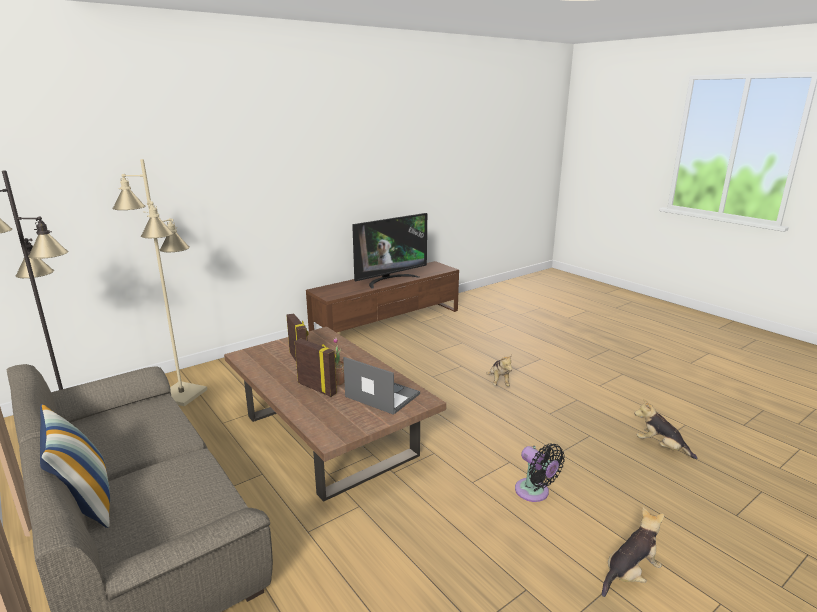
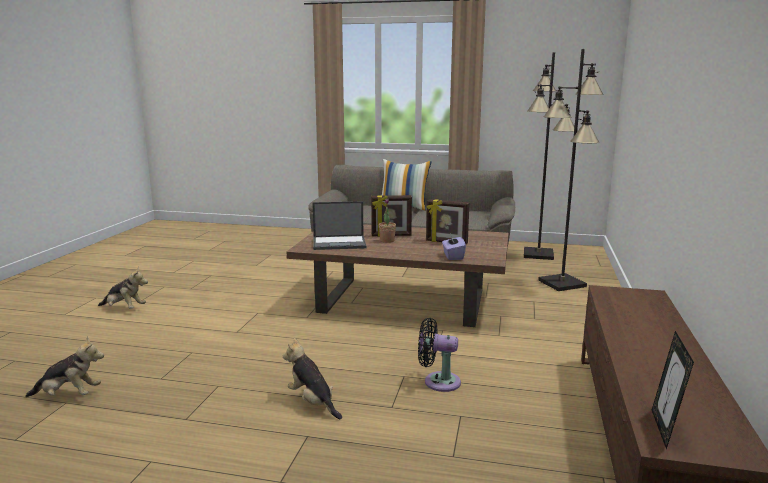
camera: 140 degrees right, 5 degrees down
(182, 394) = (562, 283): beige floor lamp -> black floor lamp
(334, 344) = (453, 256): none -> purple tissue box
(390, 280) = (643, 349): television -> none
(440, 270) = (664, 429): none -> picture frame
(534, 492) = (204, 322): black fan -> black fan (438, 381)
(630, 574) = (124, 308): plush toy -> plush toy turned 90 degrees counterclockwise

